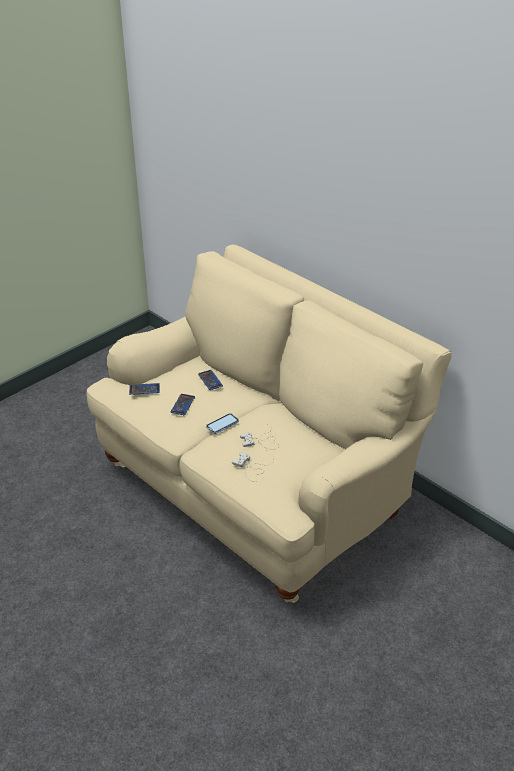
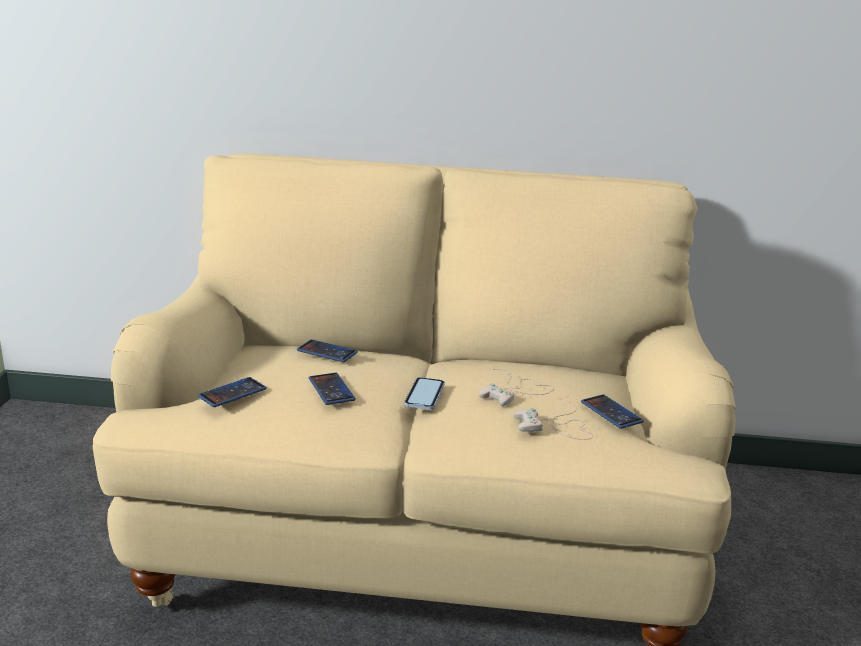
camera: 40 degrees left, 15 degrees down
(291, 472) = (611, 412): none -> phone

